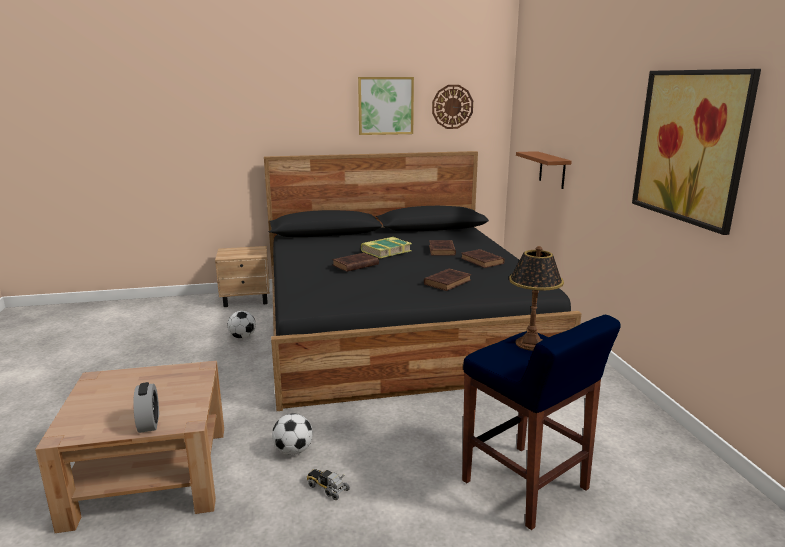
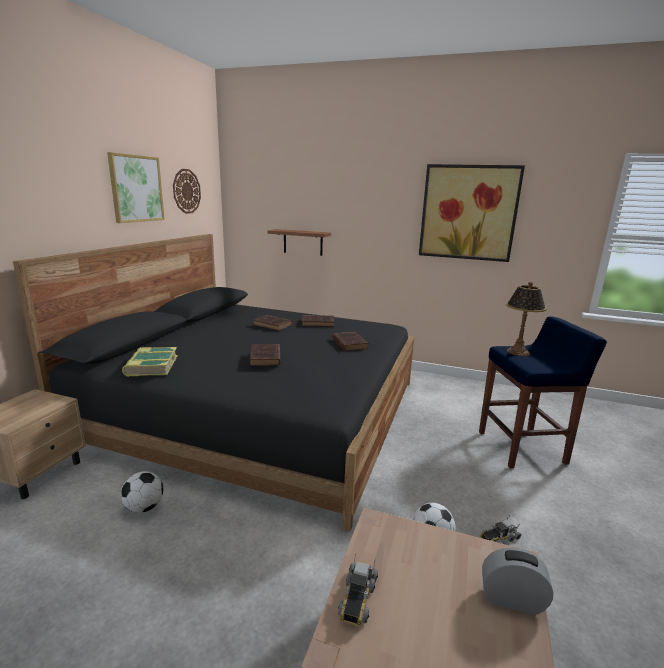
camera: 60 degrees left, 0 degrees up
(131, 375) = (357, 598): none -> toy truck
(385, 251) = (242, 339): book -> book (151, 366)

